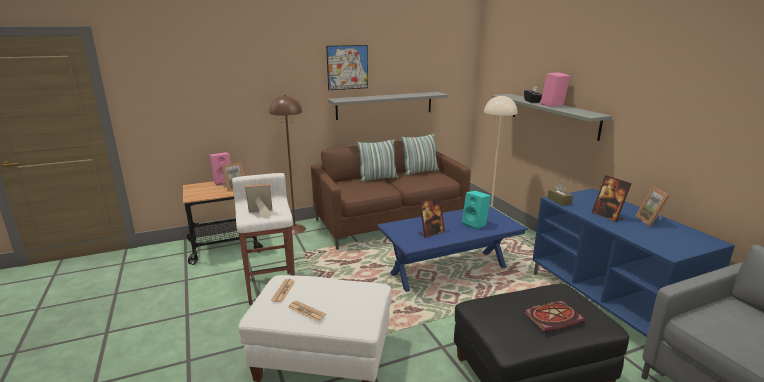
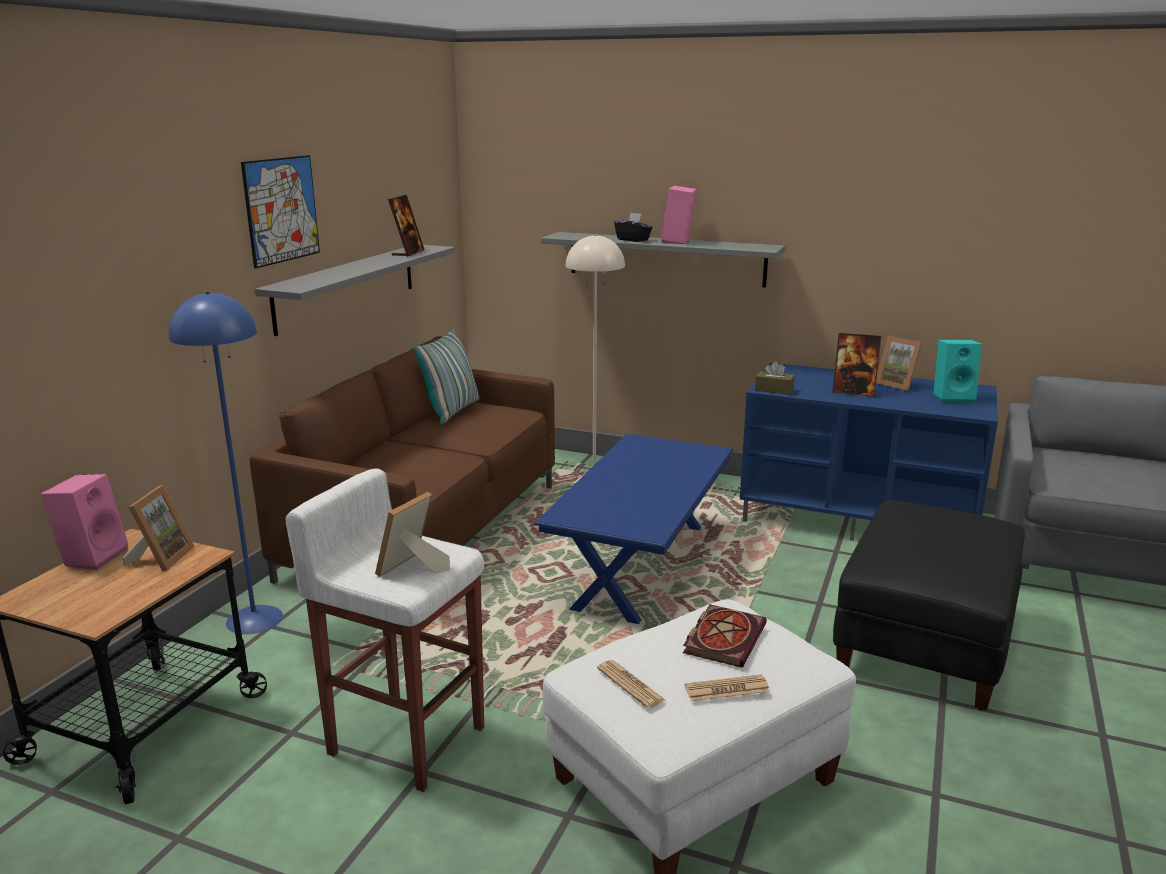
camera: 45 degrees left, 0 degrees up
(295, 229) = (254, 619): brown floor lamp -> blue floor lamp
(377, 178) = (400, 445): pillow -> none
(431, 233) = (638, 502): picture frame -> picture frame (408, 253)
(475, 224) = (668, 467): turquoise speaker -> turquoise speaker (953, 397)
(553, 317) = (960, 538): book -> book (723, 637)

